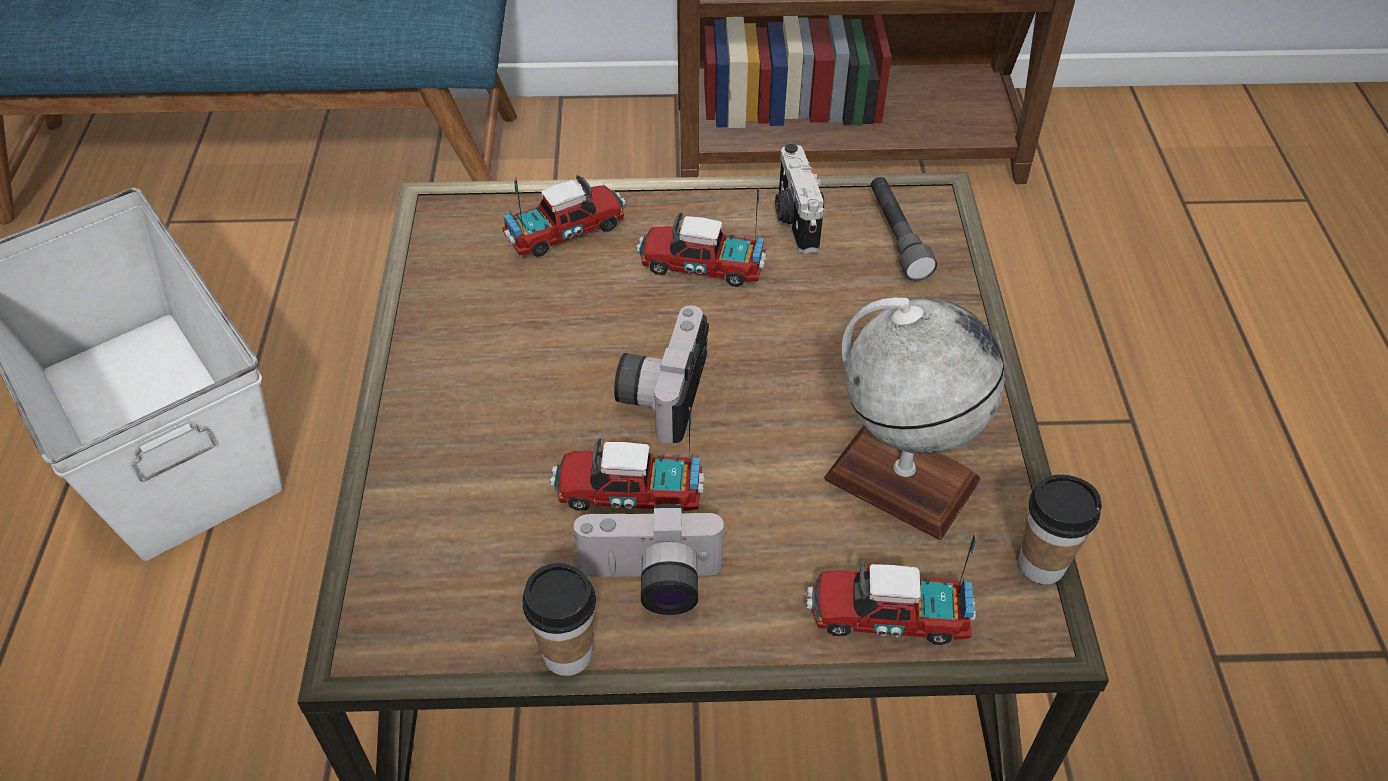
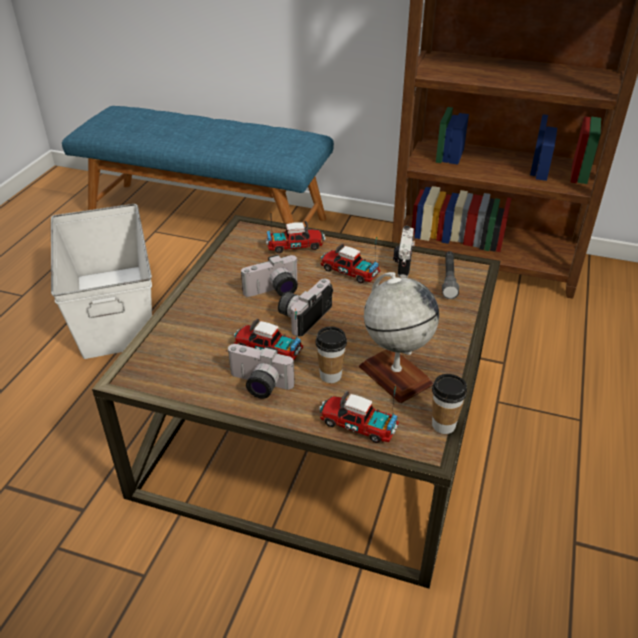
camera: 20 degrees right, 10 degrees down
(567, 654) = (208, 401): cup -> cup (330, 375)
(574, 351) = (274, 292): none -> camera

